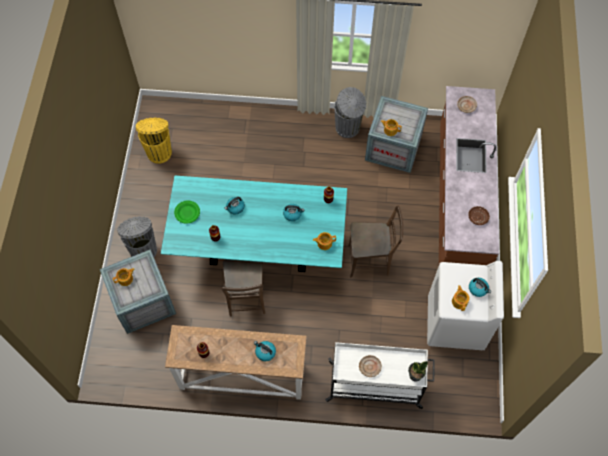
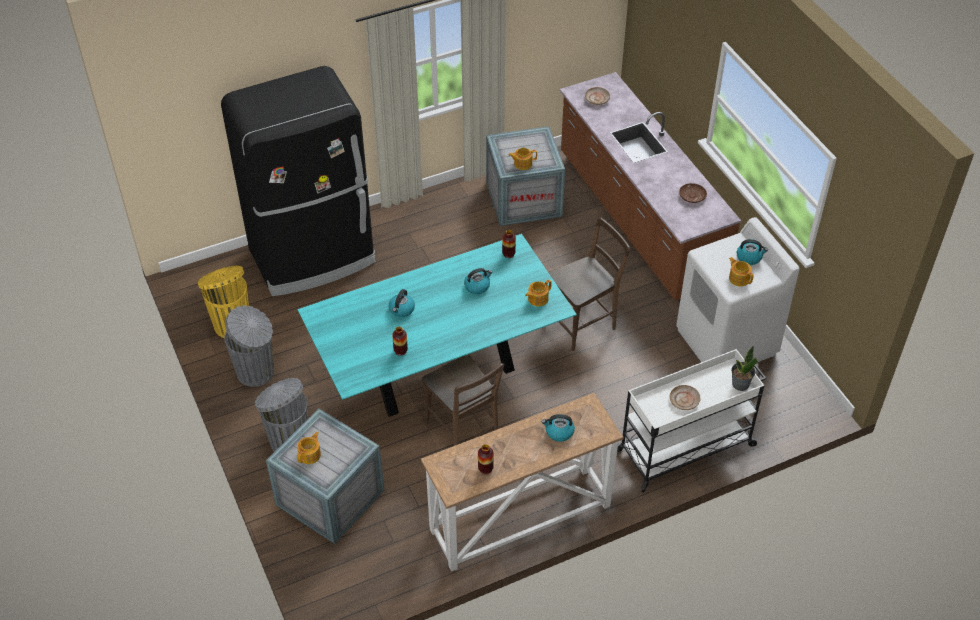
camera: 30 degrees left, 15 degrees down
(187, 212) = (344, 340): green plate -> none
(235, 127) = (313, 257): none -> black fridge
(348, 128) = (455, 202): grey trash can -> grey trash can (256, 372)

